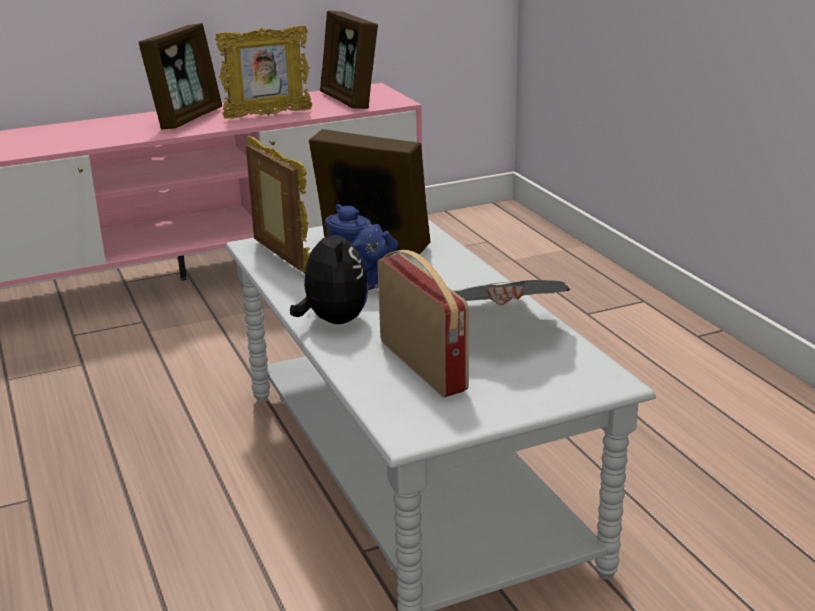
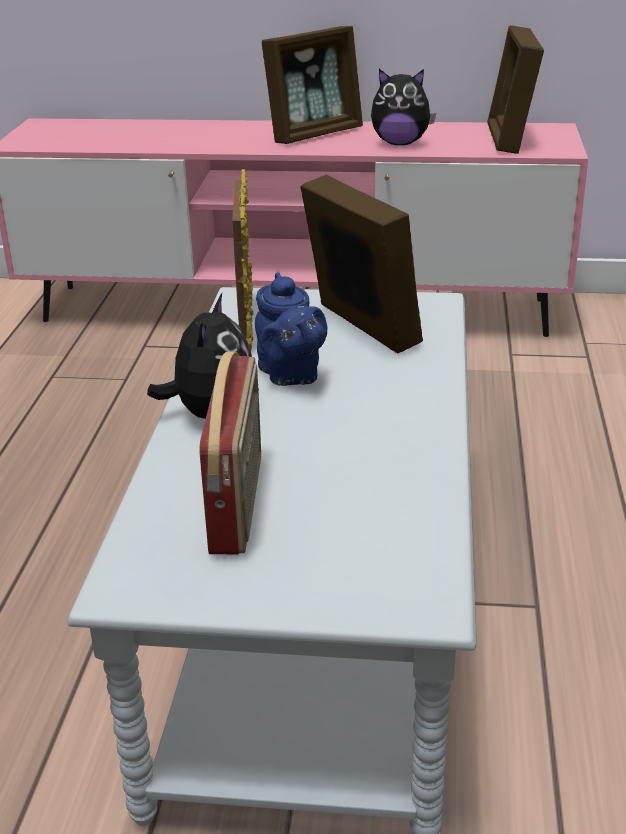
camera: 30 degrees right, 5 degrees up
(268, 115) = (400, 143): picture frame -> plush toy
(500, 326) = (382, 478): newspaper -> none

